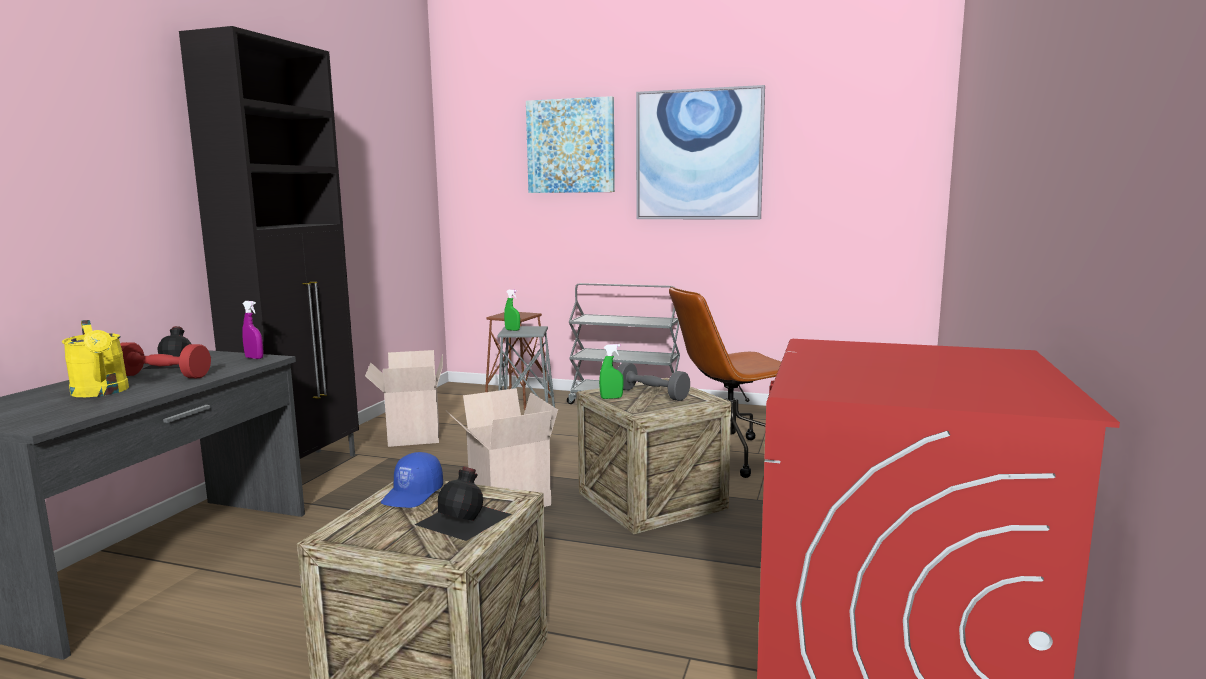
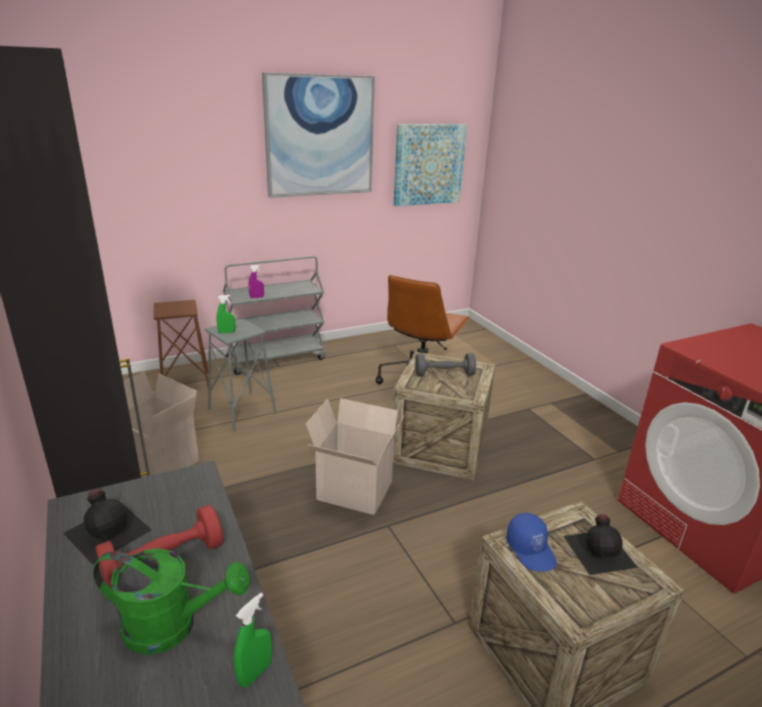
camera: 45 degrees left, 15 degrees up
(101, 392) = (173, 626): yellow watering can -> green watering can
(254, 358) = (180, 482): purple spray bottle -> purple spray bottle (256, 297)
(571, 146) = (194, 125): picture -> picture (428, 164)
(611, 398) = (429, 387): green spray bottle -> green spray bottle (255, 673)

